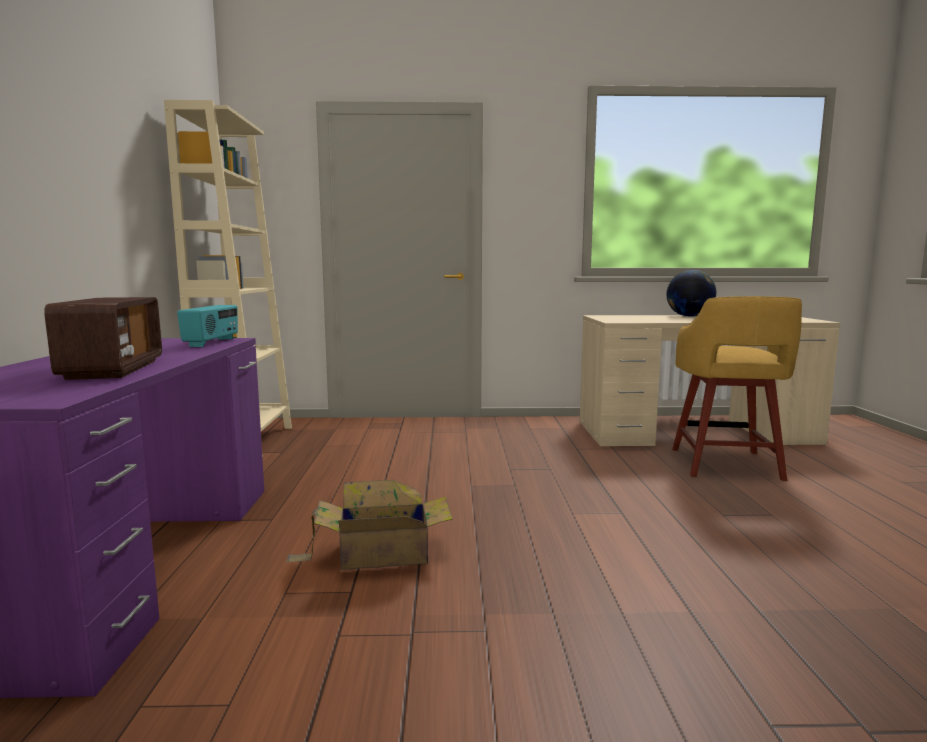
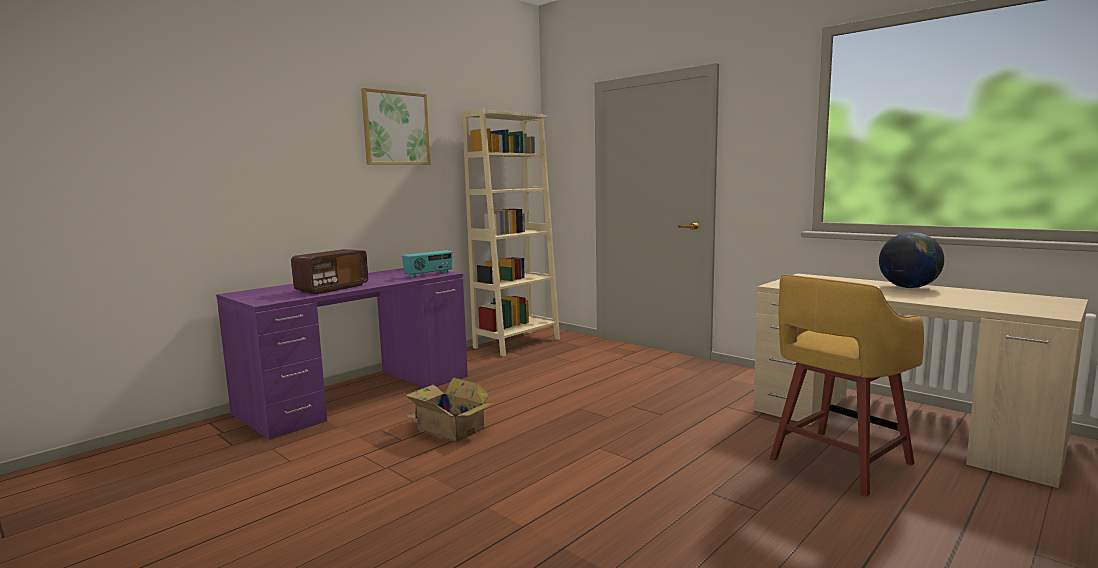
camera: 45 degrees right, 0 degrees up
(91, 99) = (396, 128): none -> picture

